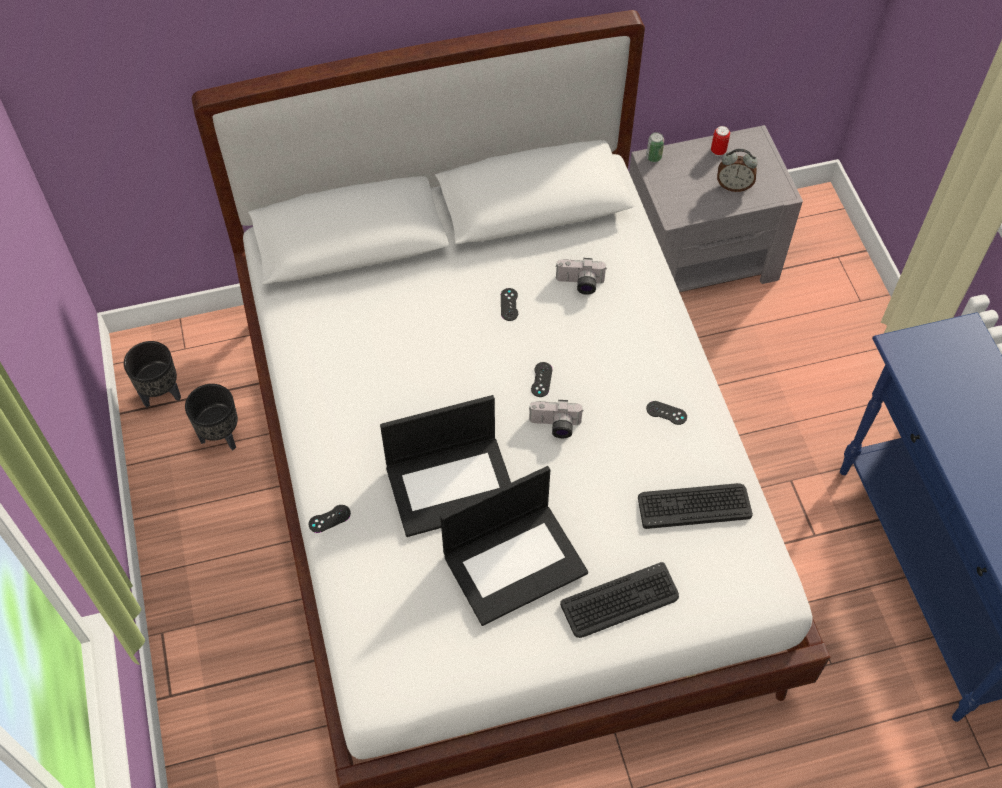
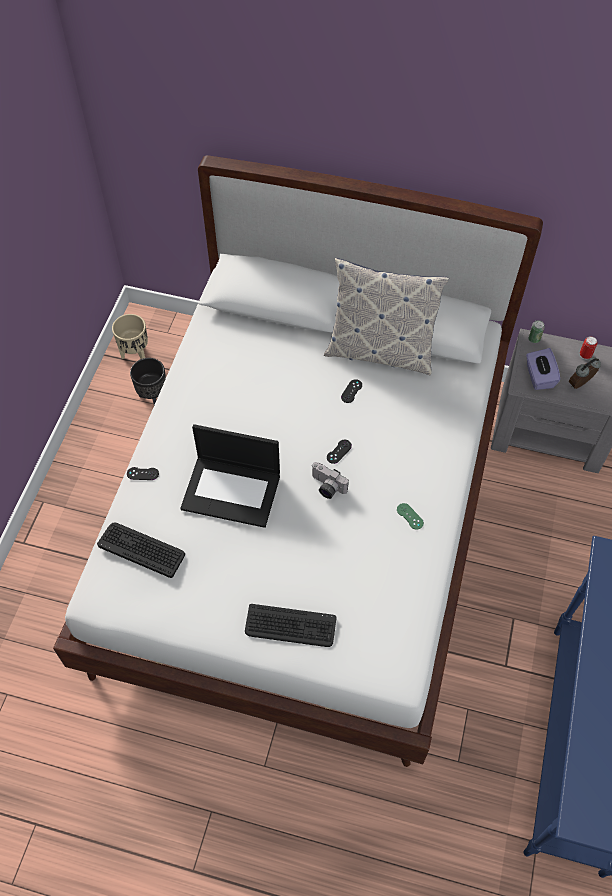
camera: 30 degrees right, 0 degrees up
(161, 393) = (136, 354): black planter -> beige planter
(511, 244) = (380, 351): none -> pillow
(515, 562) = (238, 563): laptop -> none
(580, 284) = (409, 400): camera -> none
(666, 413) = (410, 516): black game controller -> green game controller
(686, 197) = (539, 377): none -> purple tissue box
(694, 506) = (385, 589): keyboard -> keyboard (141, 549)
(734, 186) = (580, 384): alarm clock -> alarm clock turned 105 degrees clockwise

